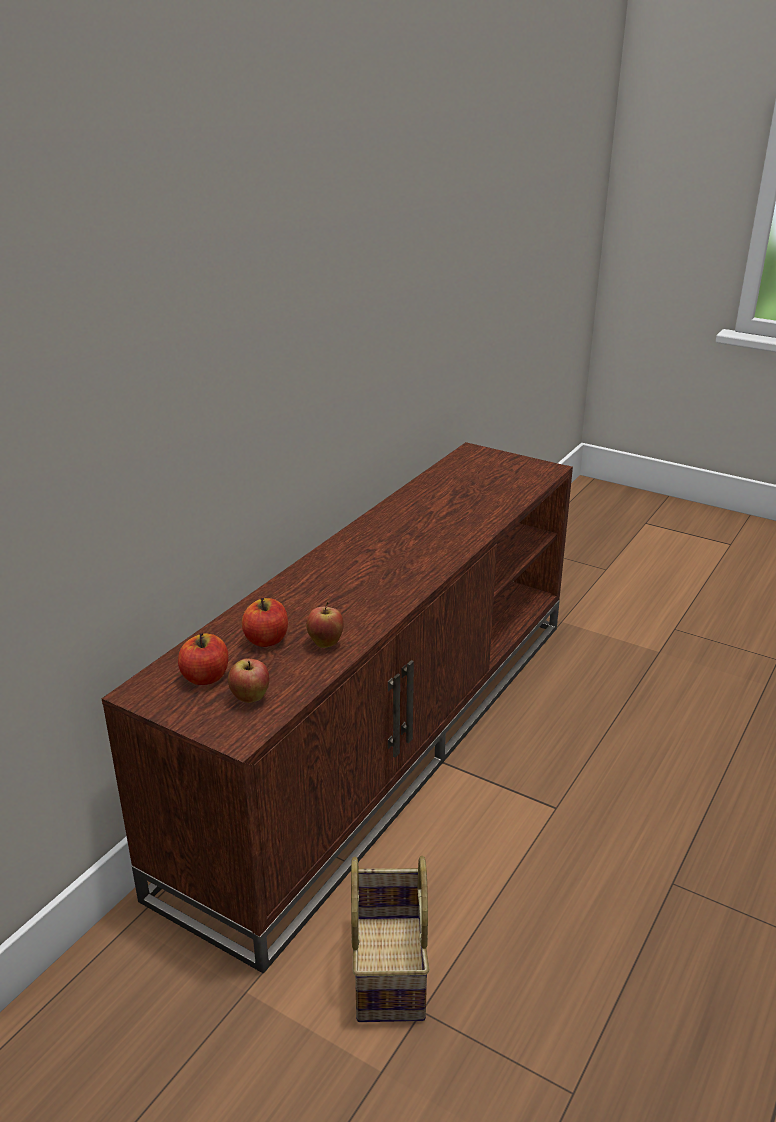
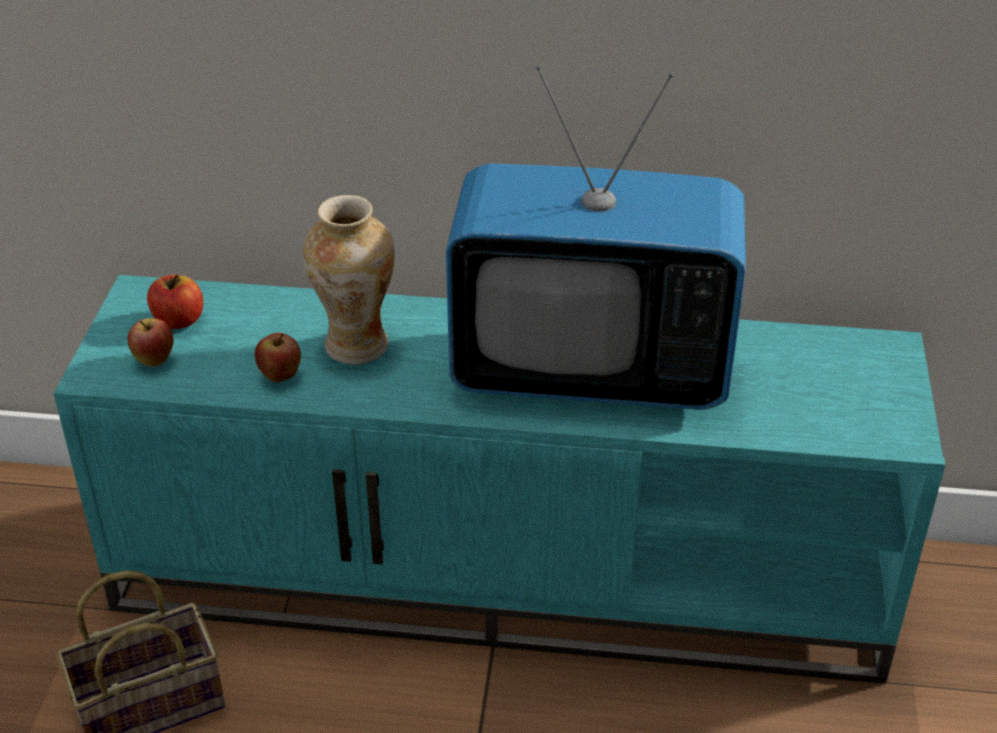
camera: 65 degrees right, 10 degrees up
(266, 640) = (266, 334): apple -> none
(319, 605) = (356, 347): none -> vase
(384, 738) = (503, 575): brown tv stand -> turquoise tv stand
(420, 532) = (591, 370): none -> television

